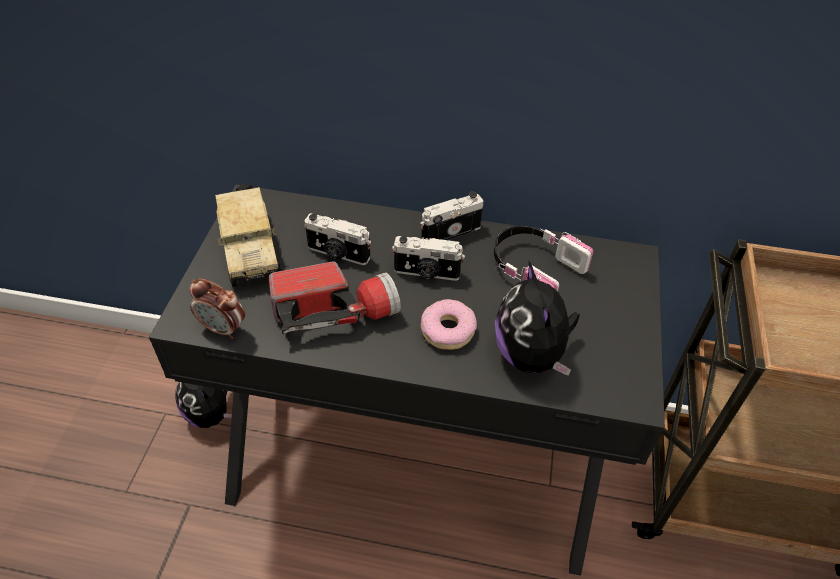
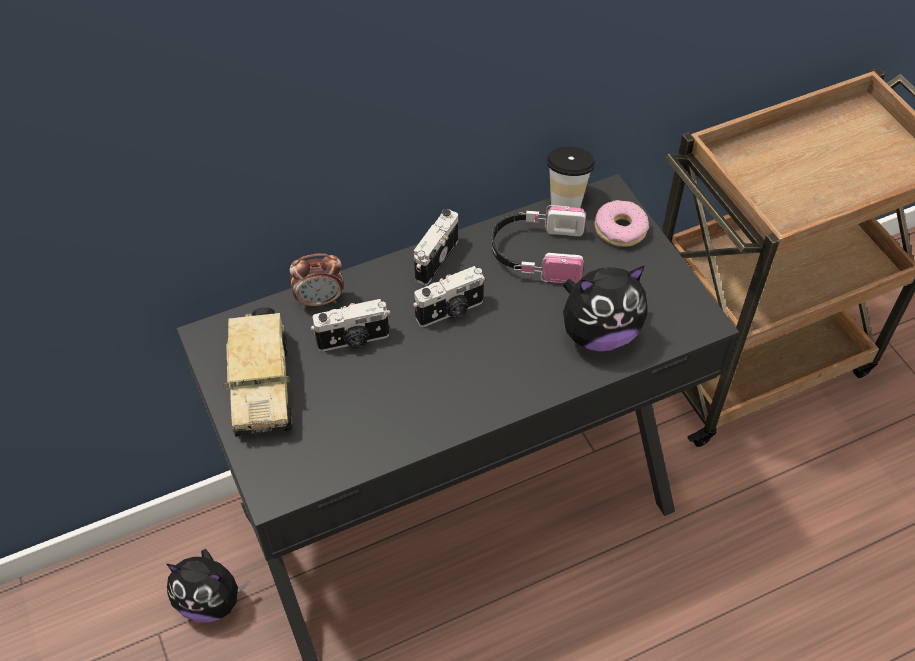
camera: 35 degrees left, 5 degrees up
(223, 328) = (318, 473): alarm clock -> alarm clock (320, 300)
(249, 247) = (261, 384): toy truck -> toy truck turned 45 degrees clockwise
(335, 311) = (404, 395): flashlight -> none
(447, 330) = (514, 353): donut -> donut (620, 229)
(531, 355) = (599, 333): plush toy -> plush toy turned 60 degrees counterclockwise
(594, 243) = (566, 200): none -> cup

